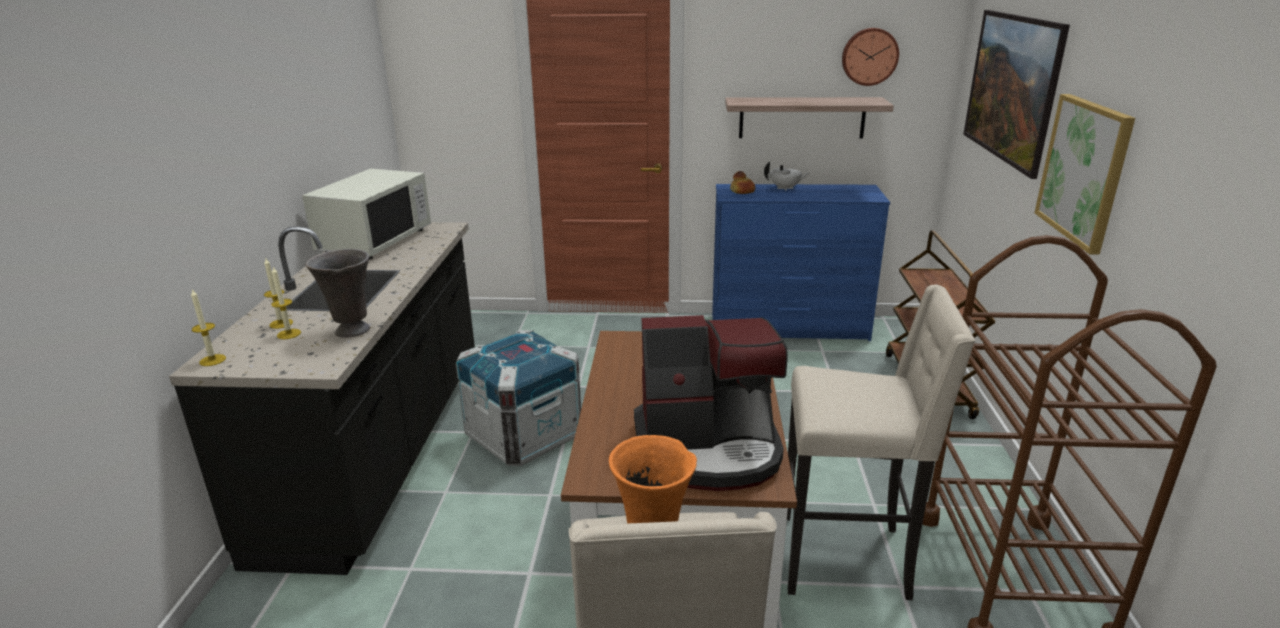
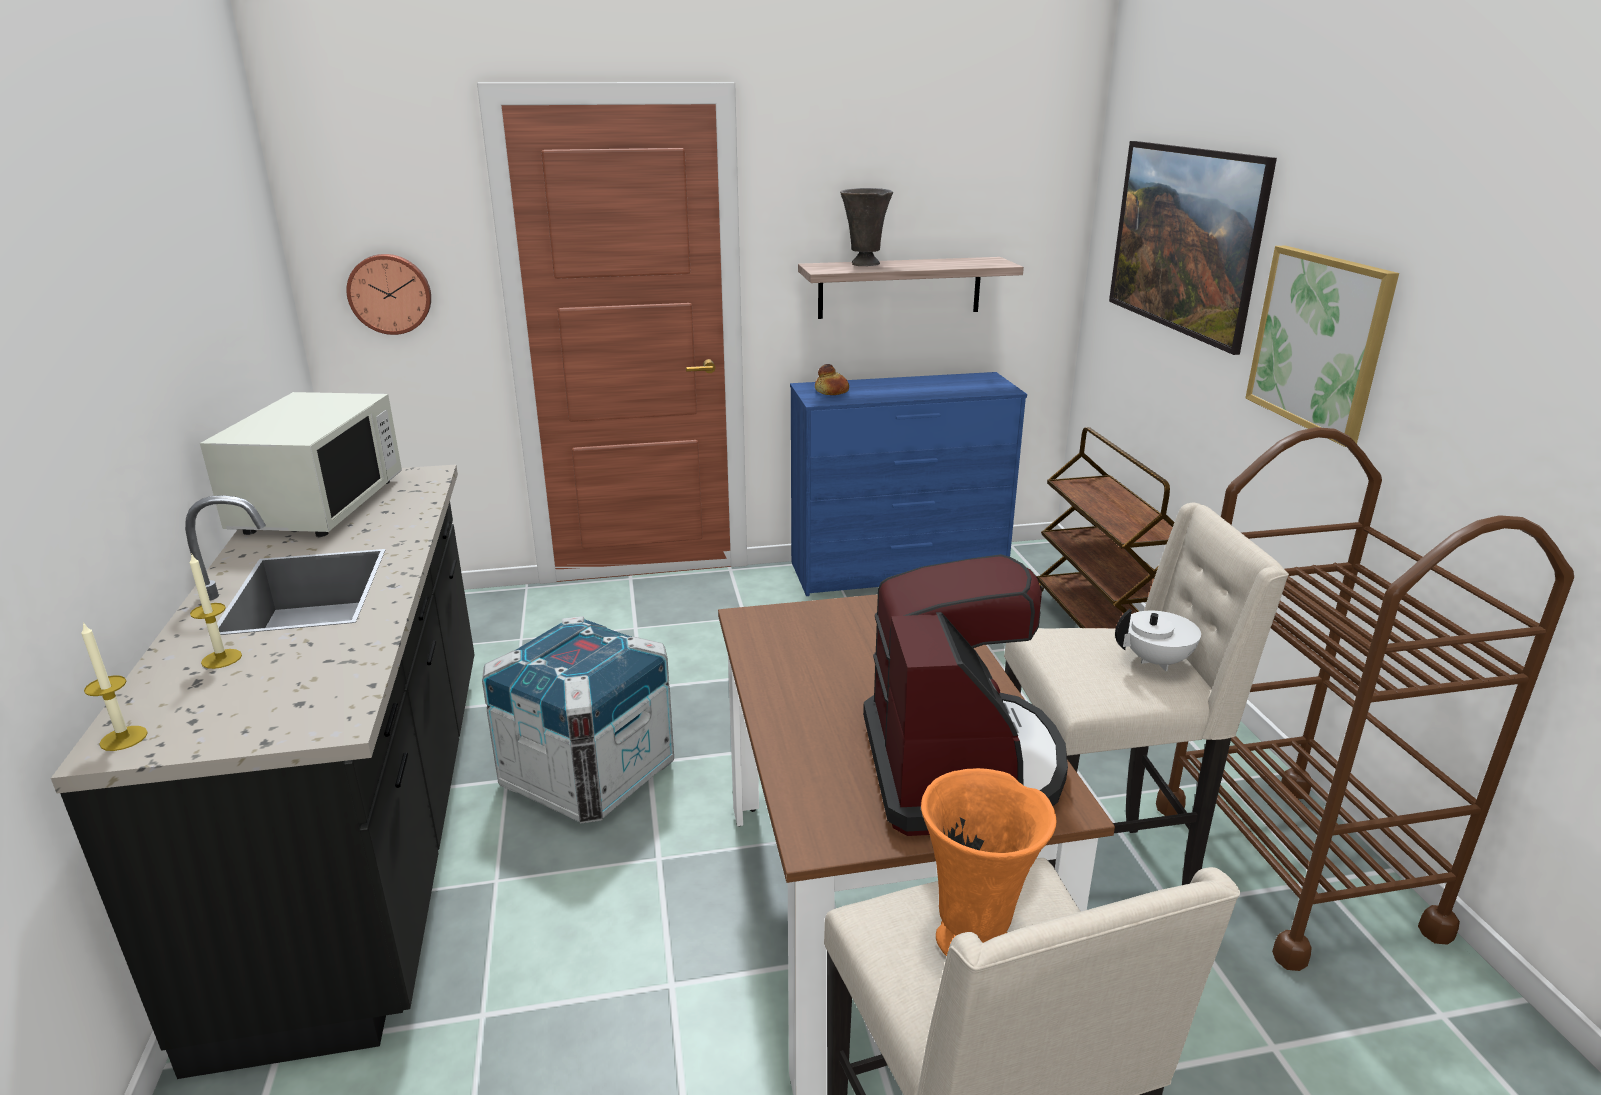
camera: 15 degrees left, 0 degrees up
(289, 334) = (244, 675): candle -> none
(351, 331) = (352, 658): grey vase -> grey vase (864, 264)
(709, 449) = (960, 767): coffee machine -> coffee machine turned 75 degrees counterclockwise
(785, 188) = (885, 384): white teapot -> white teapot (1158, 661)
(869, 56) = (982, 203): wall clock -> wall clock (390, 293)

